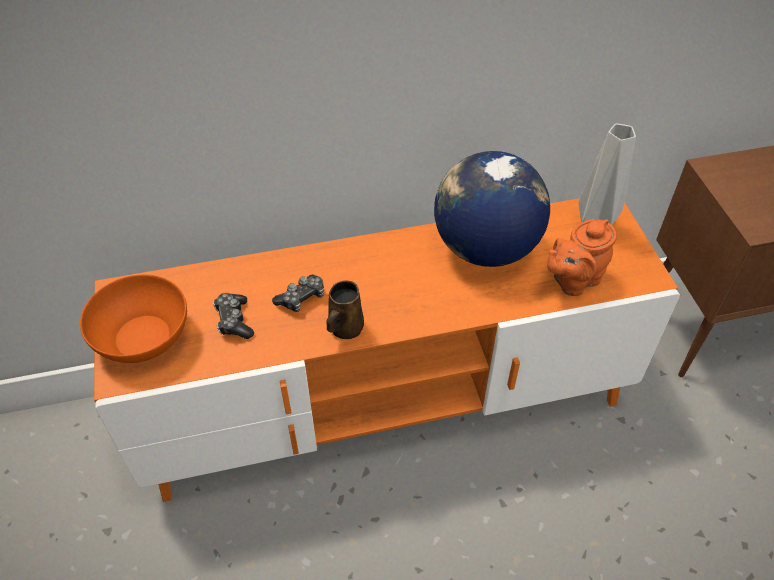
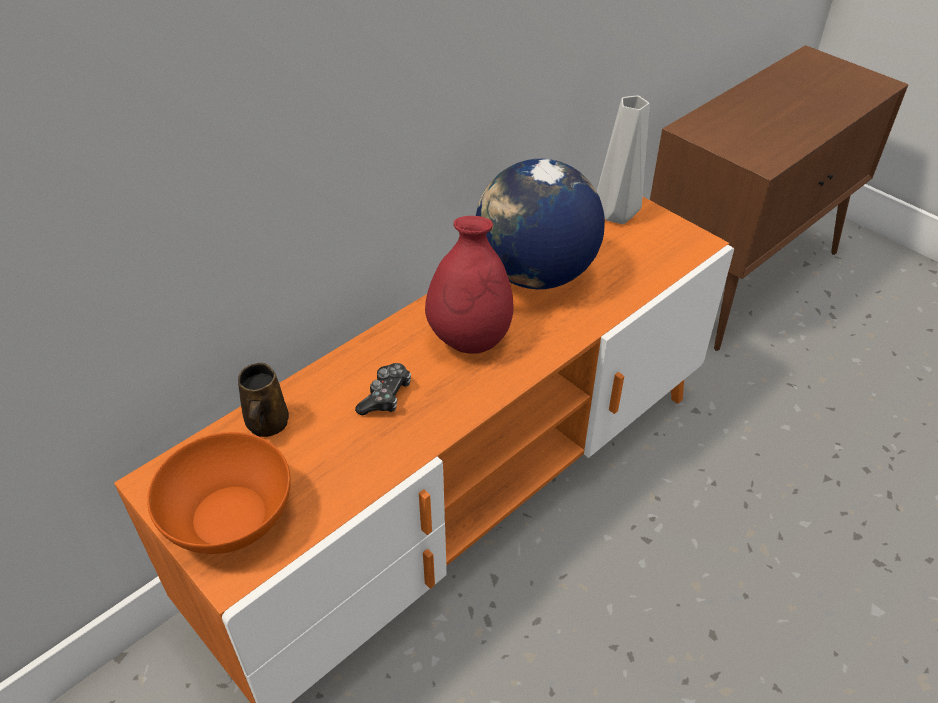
camera: 30 degrees left, 5 degrees down
(234, 321) = (327, 451): game controller -> none
(345, 329) = (456, 406): brown mug -> brown mug (267, 425)
(394, 280) = (470, 339): none -> red vase
(573, 280) = (638, 271): orange teapot -> none

